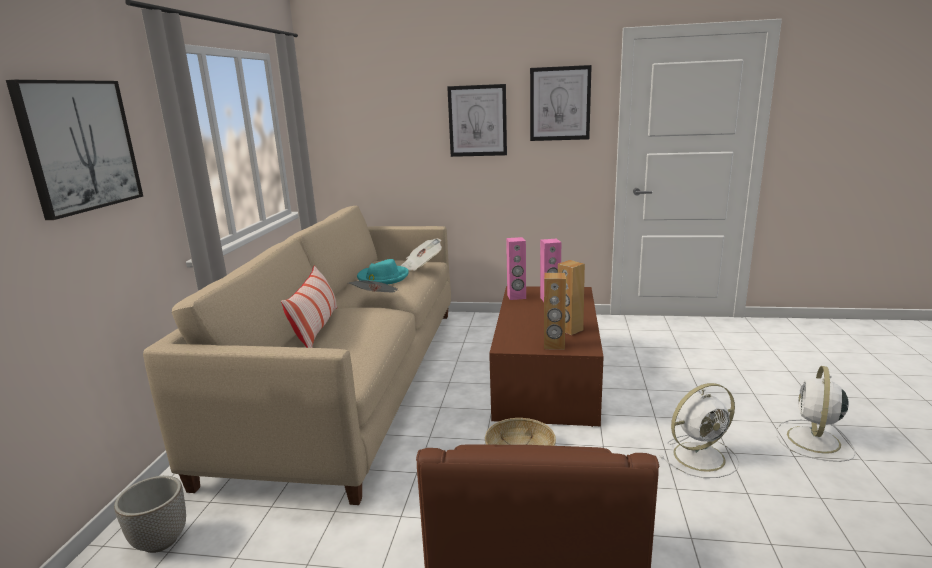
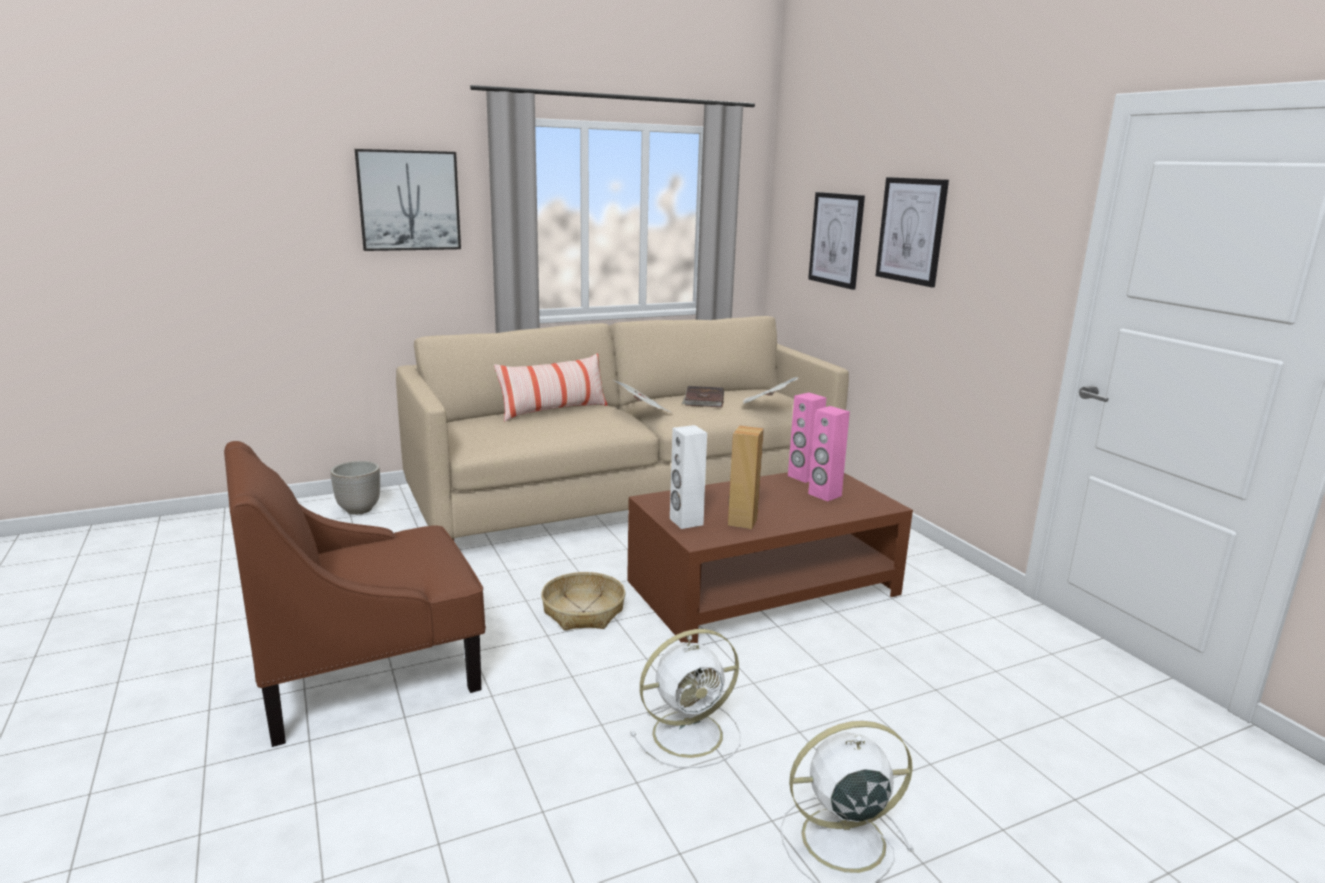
camera: 55 degrees right, 0 degrees up
(382, 278) = (703, 399): turquoise hat -> brown book
(554, 345) = (685, 522): brown speaker -> white speaker
(560, 103) = (1008, 218): picture -> picture (836, 239)
(701, 456) = (690, 733): white fan -> white fan turned 60 degrees counterclockwise

